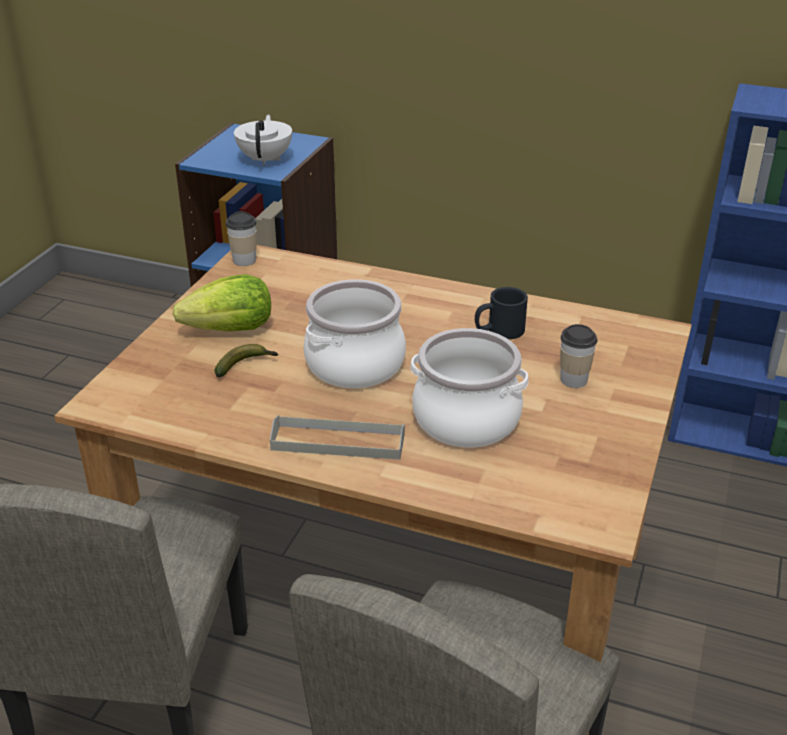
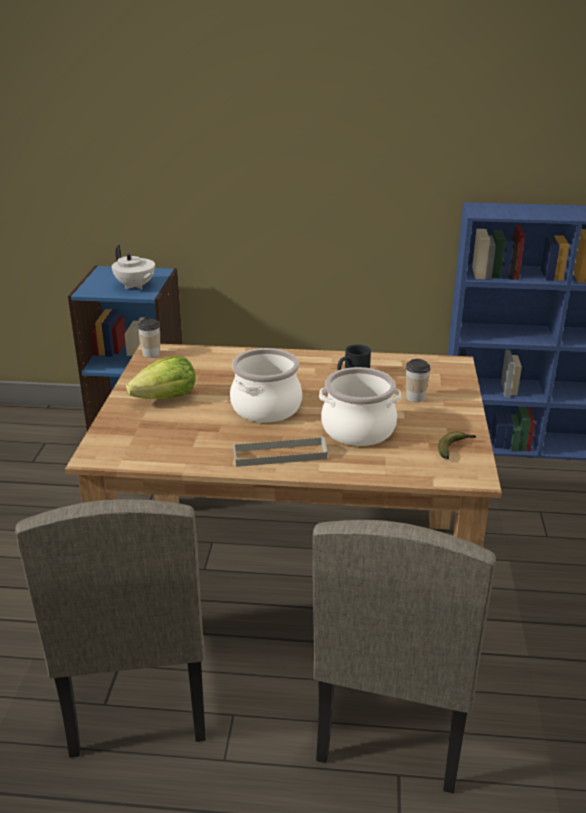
camera: 15 degrees left, 5 degrees down
(246, 365) = (189, 418): banana -> banana (455, 448)
(266, 159) = (135, 286): white teapot -> white teapot turned 150 degrees clockwise

